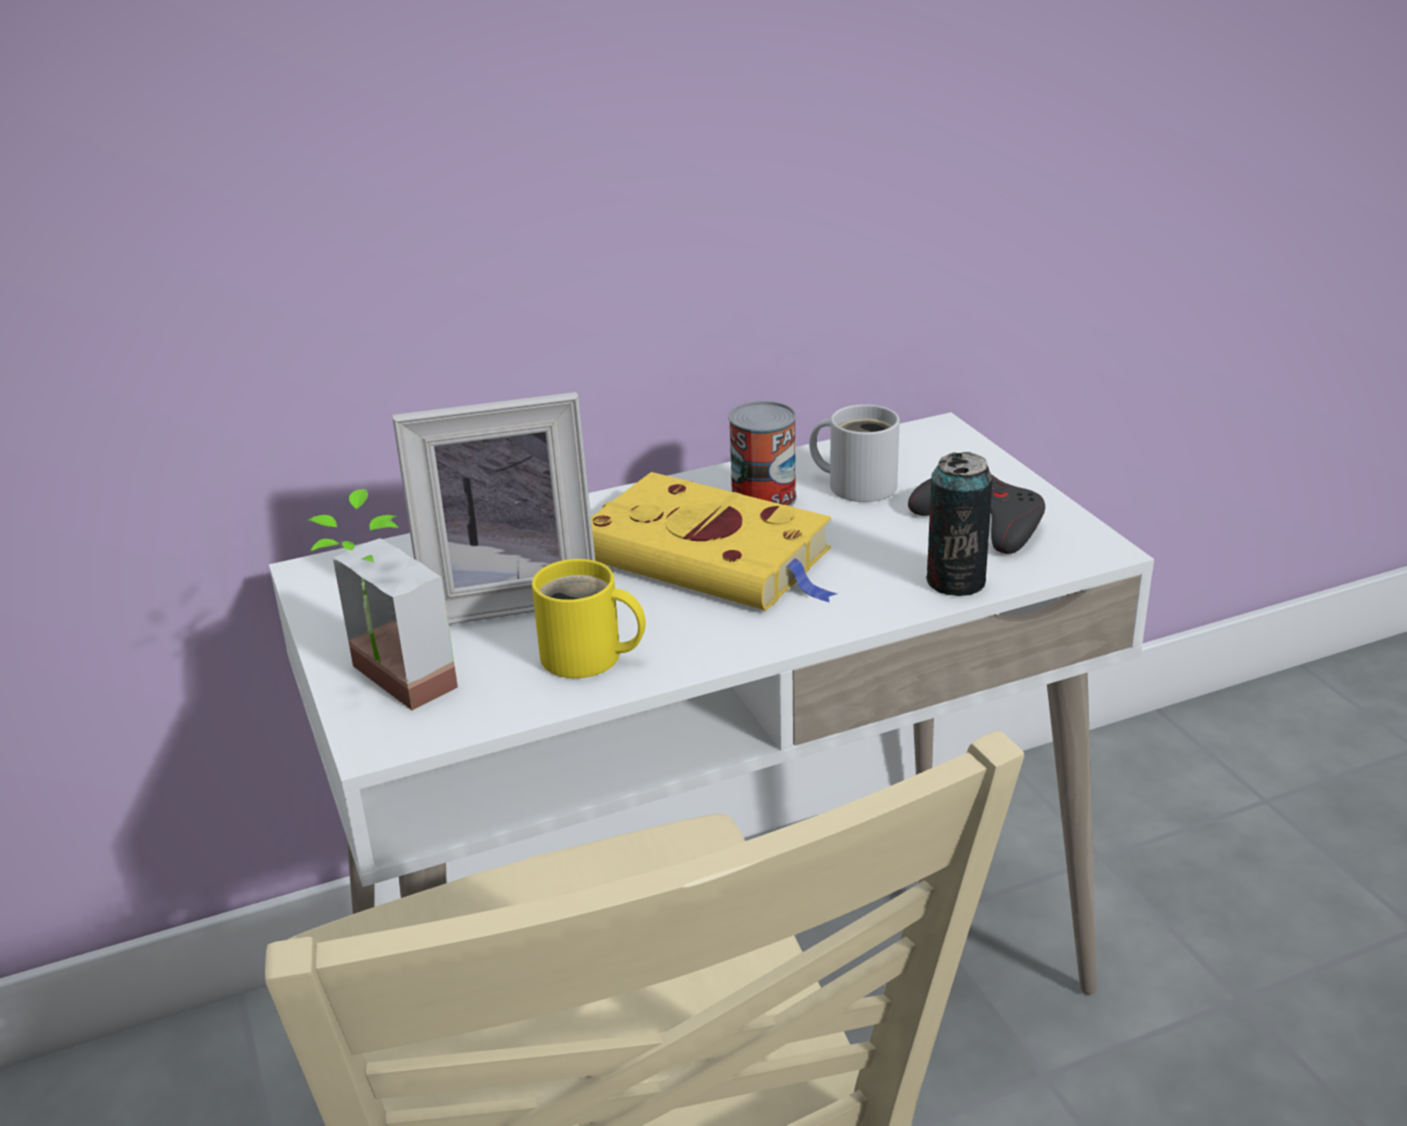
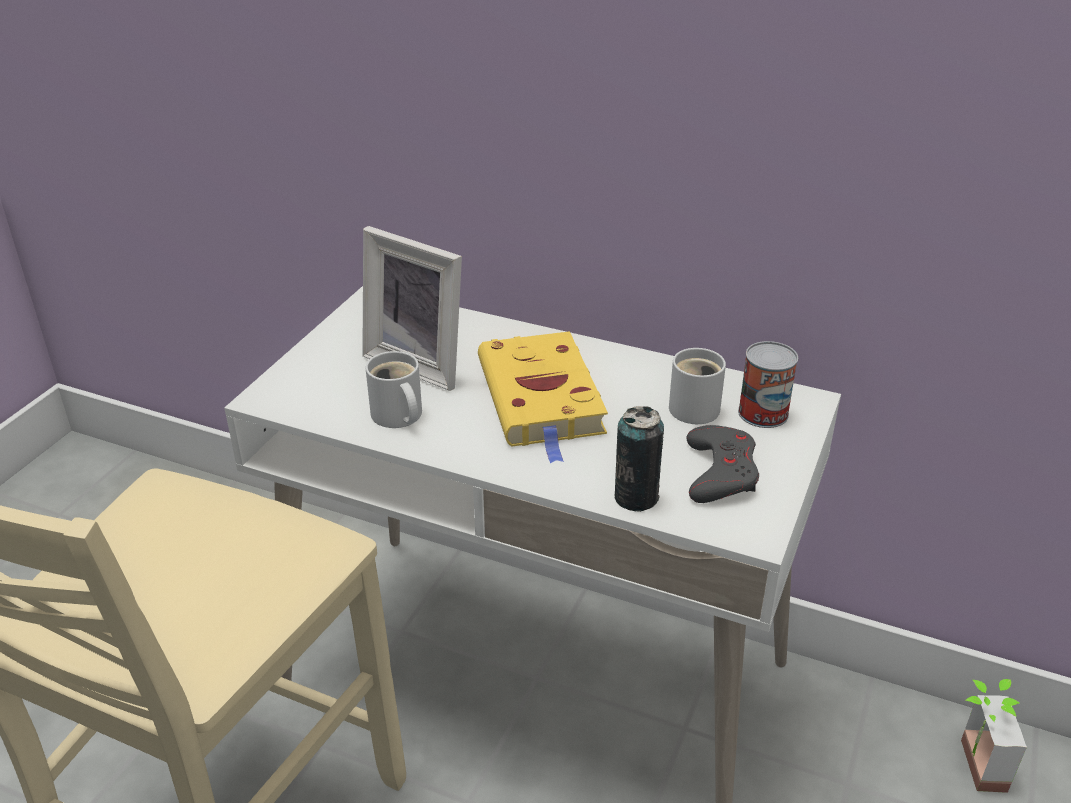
camera: 45 degrees right, 5 degrees up
(384, 686) = (304, 374): potted plant -> potted plant (970, 765)
(587, 658) = (397, 416): yellow mug -> white mug
(763, 498) = (628, 383): can -> can (763, 413)

